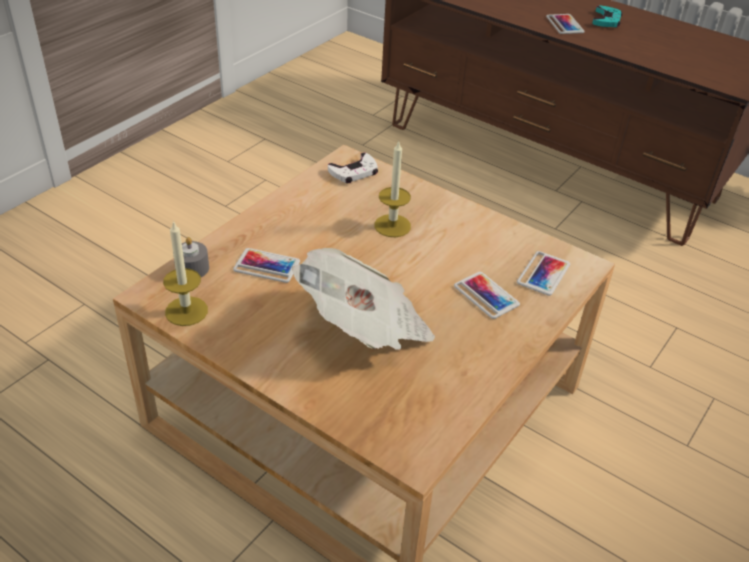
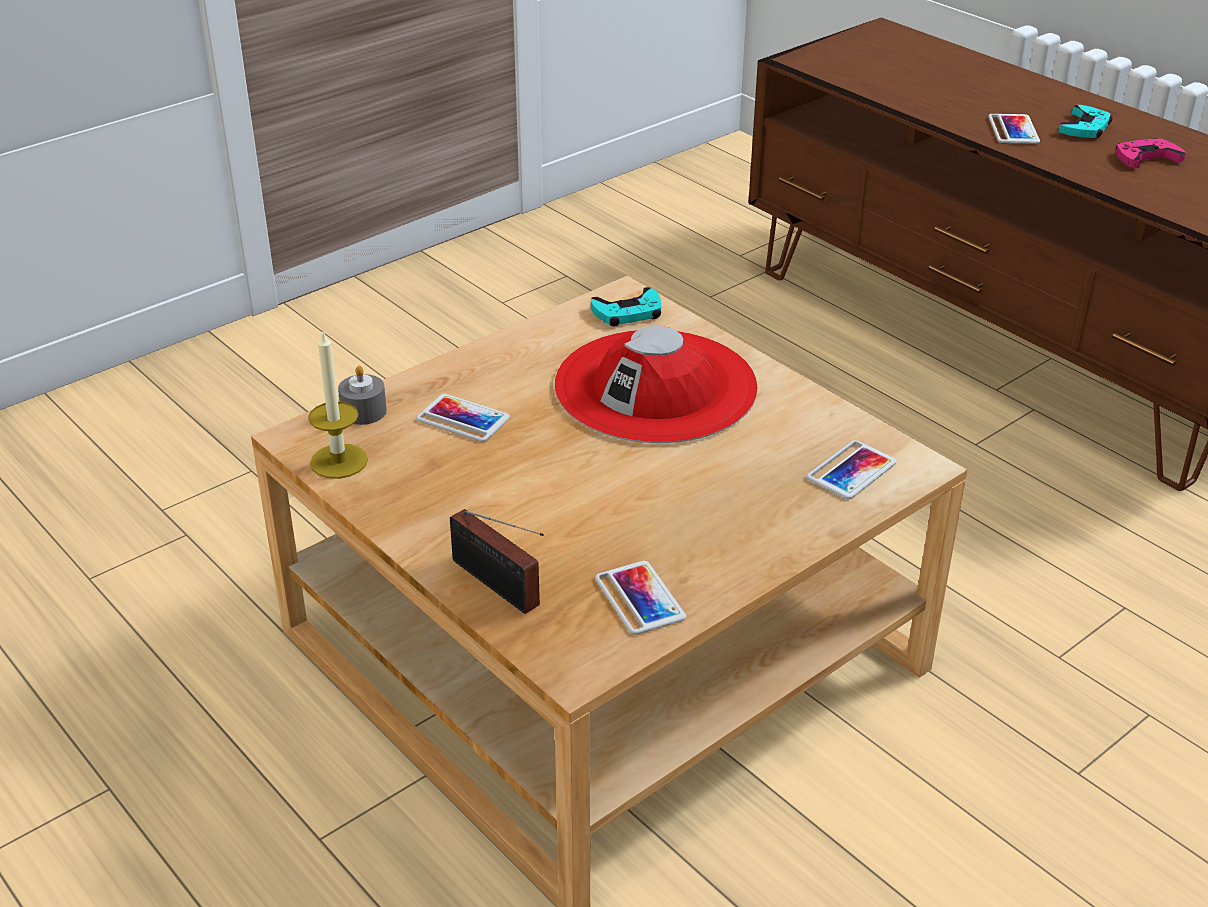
camera: 15 degrees right, 5 degrees down
(337, 398) = (498, 586): none -> radio
(354, 172) = (628, 313): white game controller -> turquoise game controller
(365, 327) = (568, 508): newspaper -> none
(392, 226) = (656, 387): candle -> red hat
(486, 295) = (755, 489): phone -> phone (639, 598)
(651, 38) = (1146, 158): none -> pink game controller

